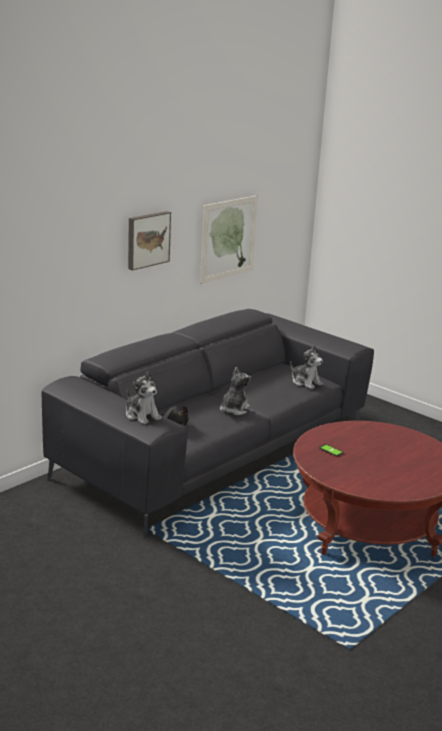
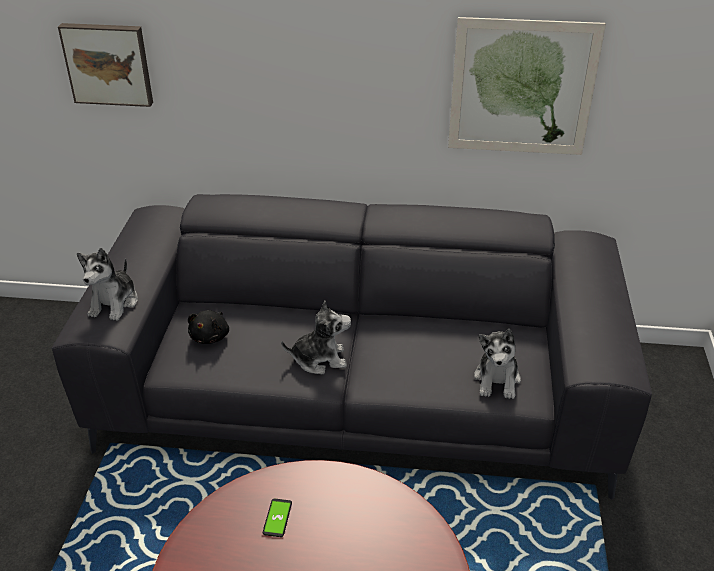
camera: 55 degrees right, 15 degrees up
(147, 239) = (325, 51): picture -> picture (108, 63)

